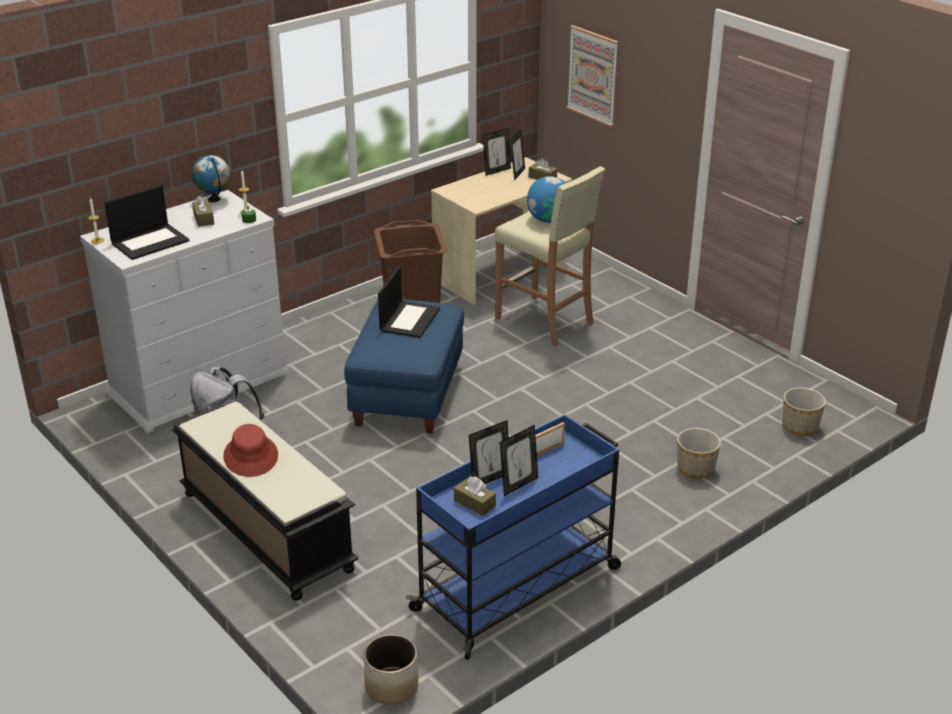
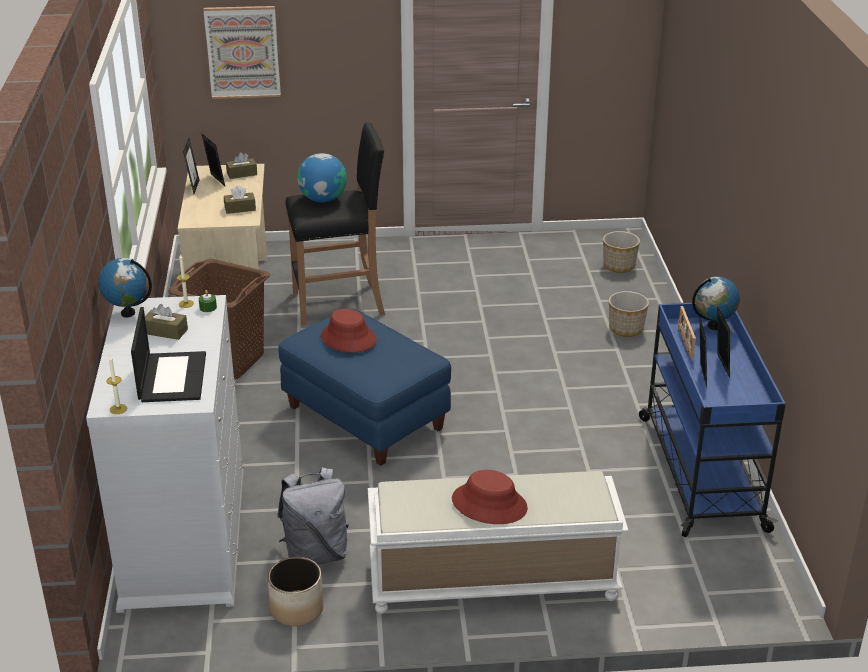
camera: 55 degrees left, 0 degrees up
(264, 531) = (491, 582): black bench -> white bench
(391, 686) = (773, 586): planter -> planter (296, 609)
(409, 319) = (348, 338): laptop -> red hat
(474, 503) = (728, 395): brown tissue box -> brown tissue box (240, 208)
(545, 321) = (340, 304): beige stool -> black stool
(585, 461) = (713, 326): none -> globe

